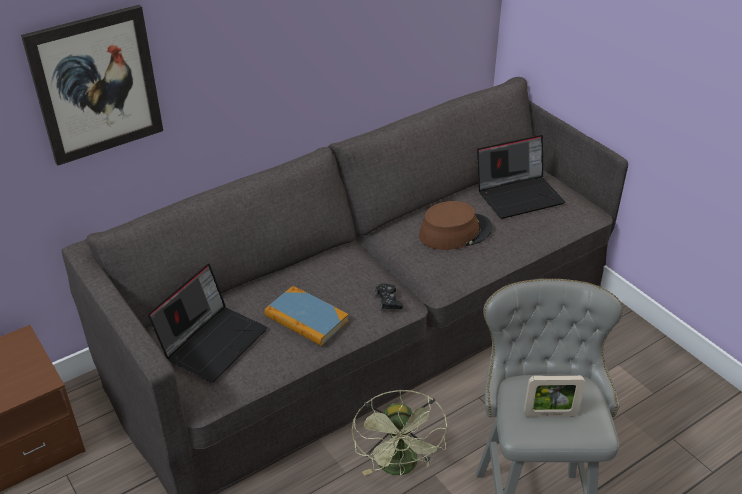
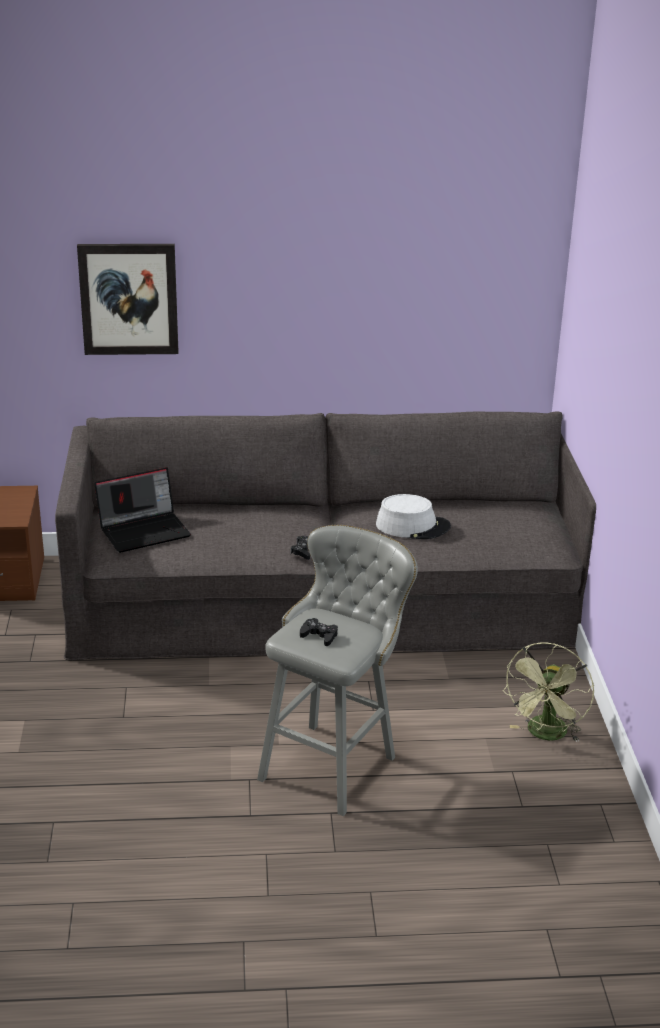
camera: 30 degrees right, 10 degrees down
(306, 318) = (227, 540): book -> none
(400, 467) = (254, 698): green fan -> green fan (546, 735)
(455, 232) = (413, 526): brown hat -> grey hat
(519, 195) = (504, 519): laptop -> none
(550, 414) = (319, 636): picture frame -> black game controller

